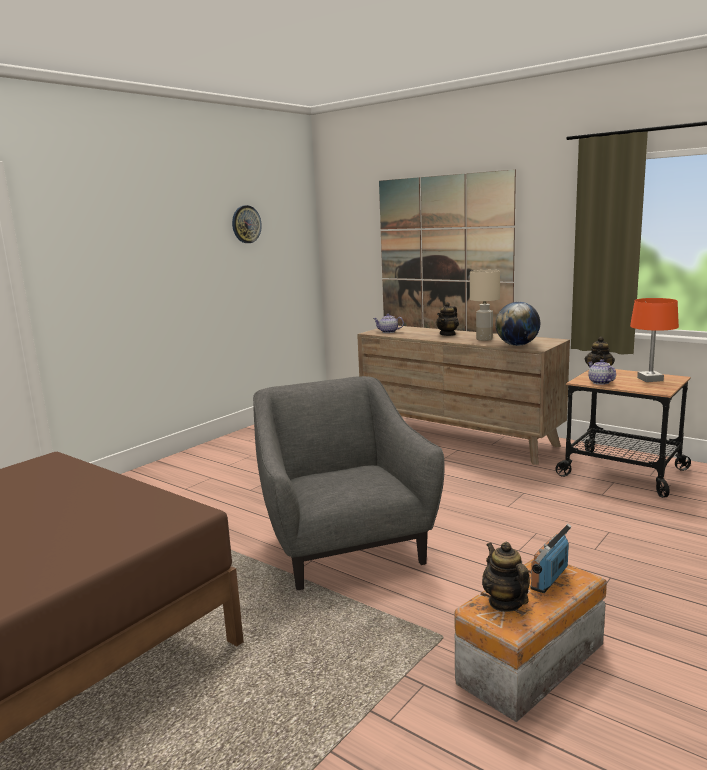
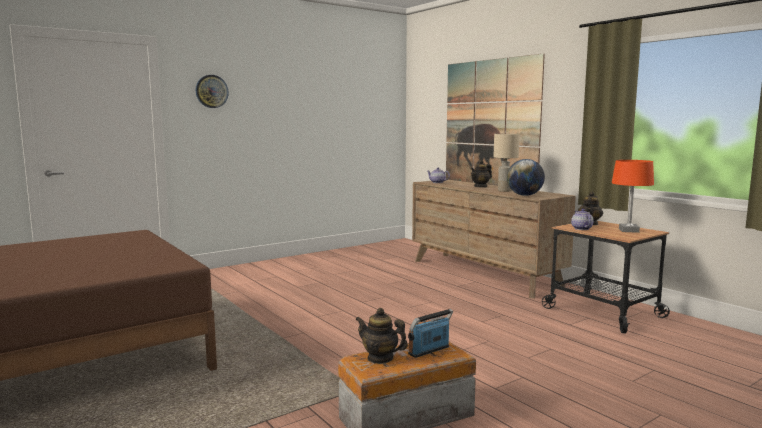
camera: 15 degrees right, 5 degrees down
(246, 224) = (341, 94): wall clock -> wall clock (211, 91)
(343, 545) = (334, 327): grey armchair -> none
(505, 602) = (380, 358): teapot -> teapot turned 60 degrees counterclockwise

